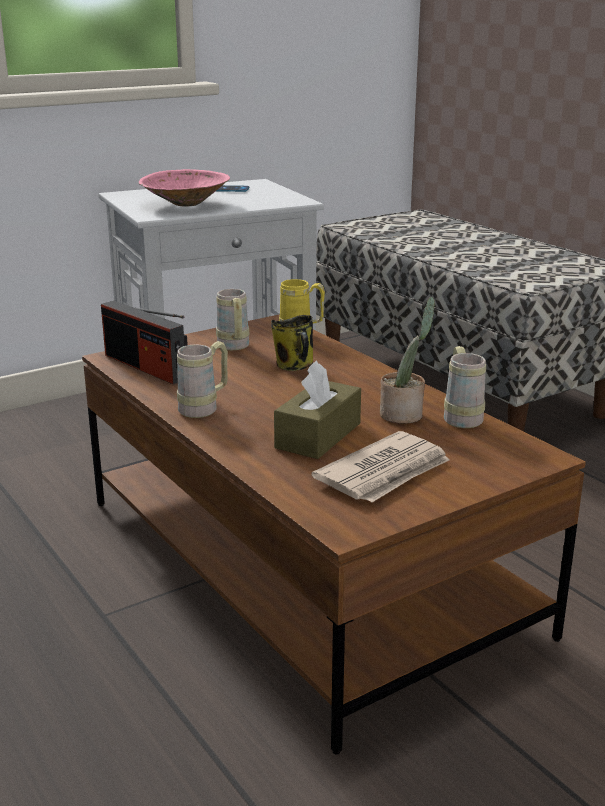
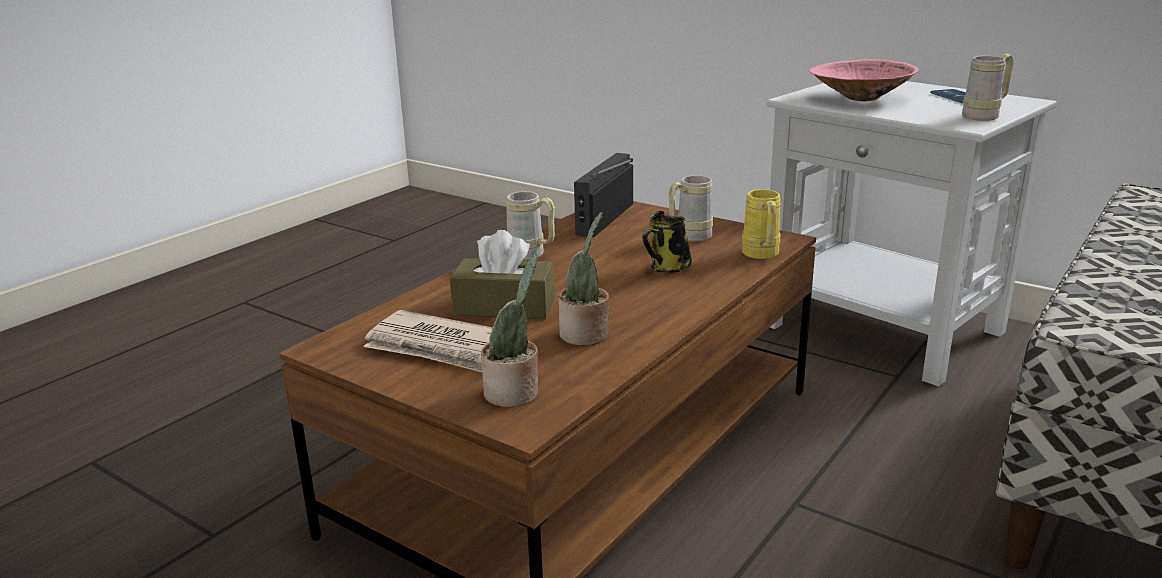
camera: 70 degrees right, 0 degrees up
(461, 417) = (603, 365): beige mug -> beige mug (985, 116)
(493, 453) = (515, 394): none -> potted plant

